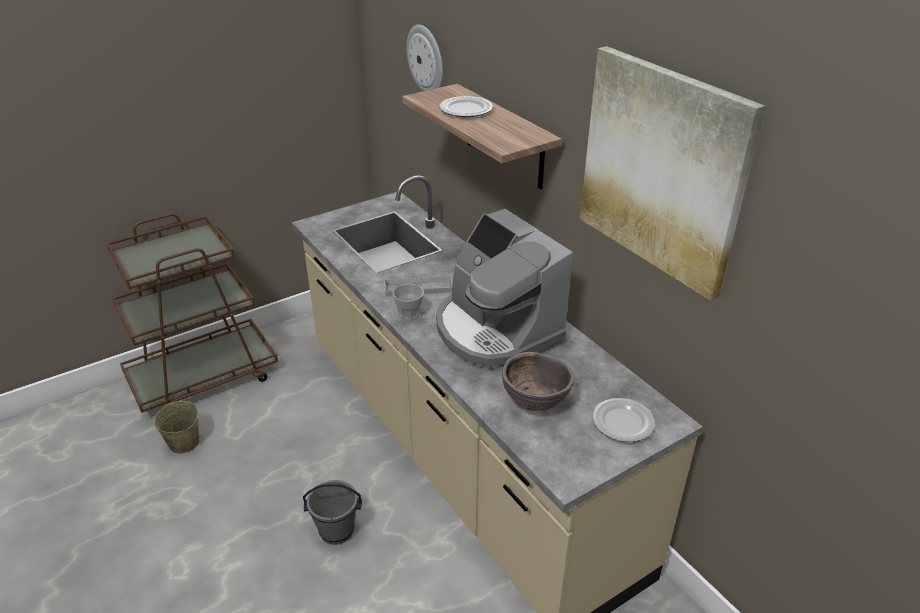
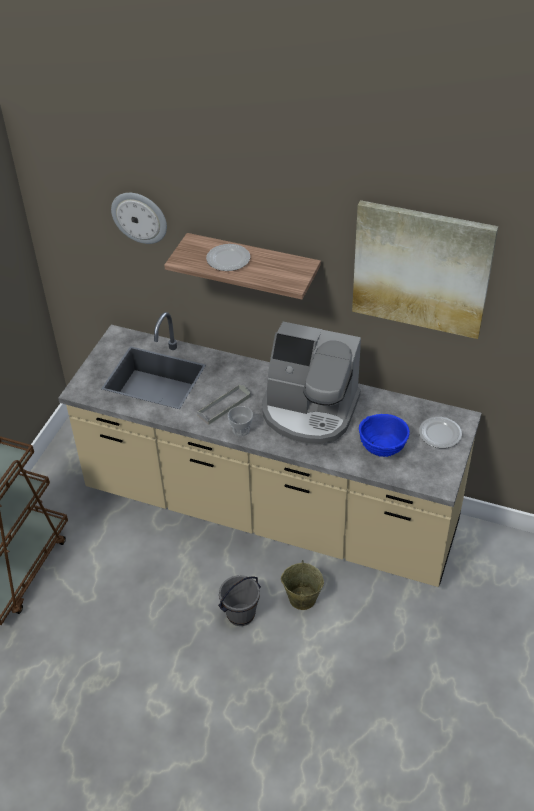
camera: 35 degrees left, 10 degrees up
(184, 442) = (54, 627): beige bucket -> beige bucket (302, 598)
(535, 403) = (382, 450): brown bowl -> blue bowl

